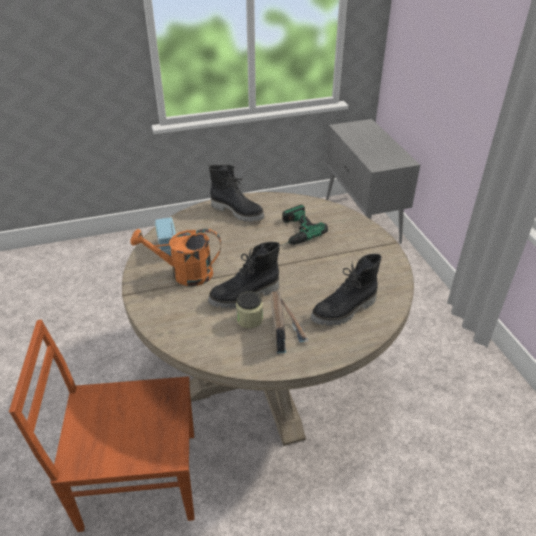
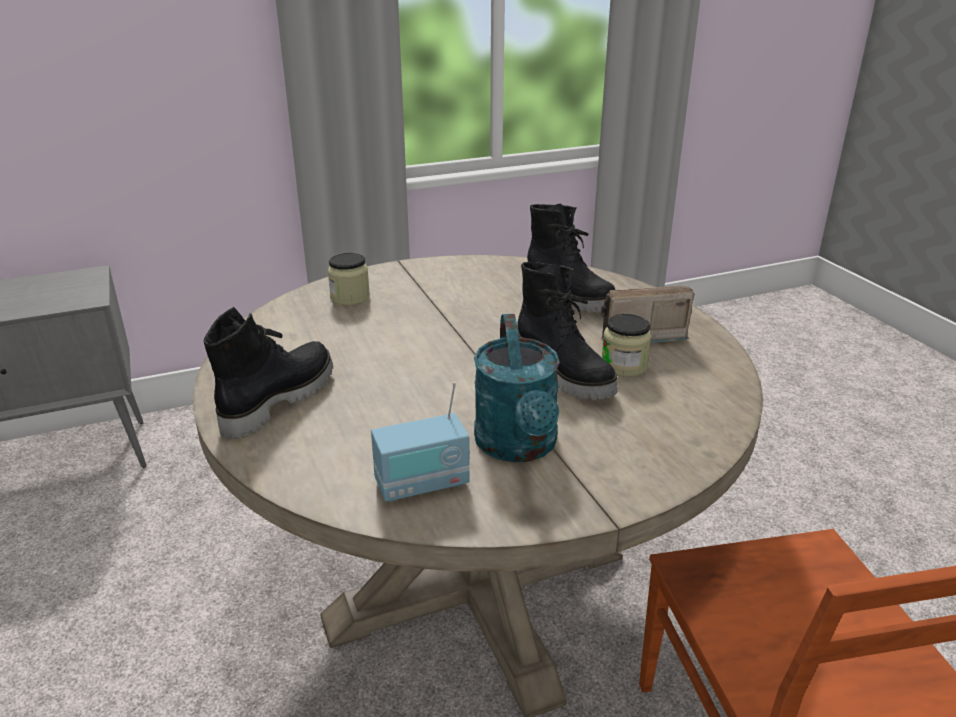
camera: 95 degrees left, 10 degrees down
(184, 274) = (519, 447): orange watering can -> turquoise watering can
(292, 232) = (365, 337): power drill -> none
(340, 226) = (350, 297): none -> jar

